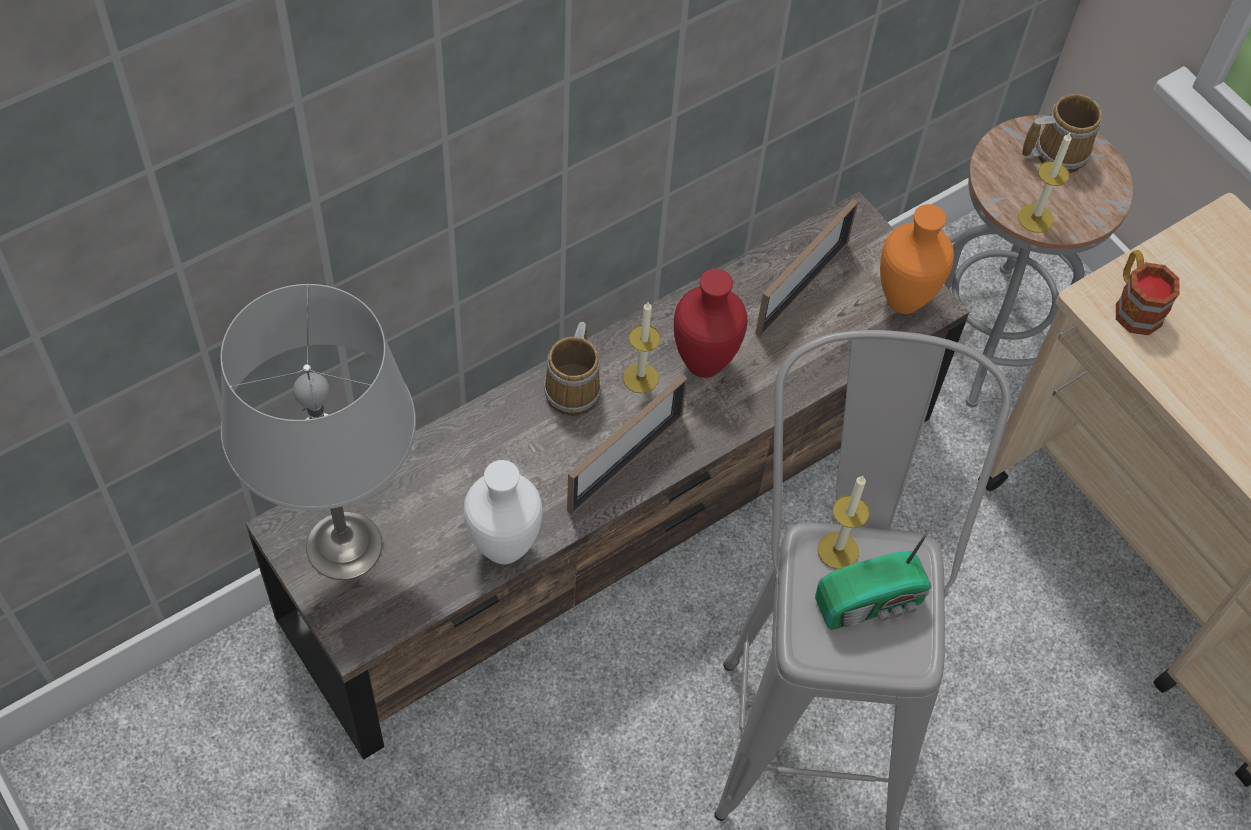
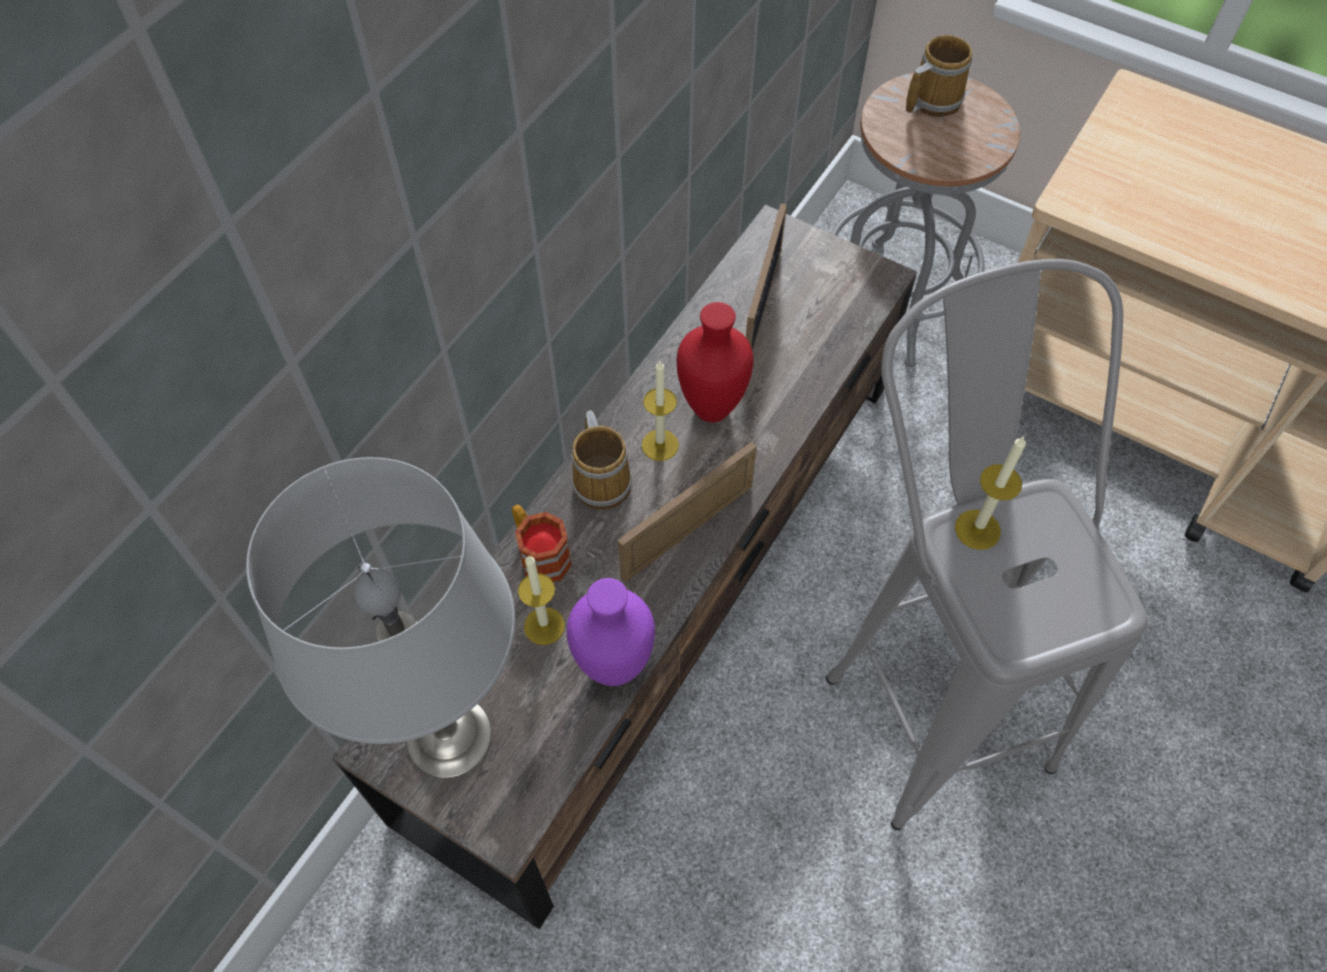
camera: 20 degrees left, 0 degrees up
(502, 548) = (611, 668): white vase -> purple vase
(625, 462) = (687, 531): picture frame -> picture frame turned 150 degrees counterclockwise
(873, 602) = (1040, 567): radio -> none
(905, 301) = (858, 283): orange vase -> none
(1035, 218) = (948, 162): candle -> candle (544, 626)
(1134, 305) = (1106, 192): mug -> mug (539, 553)

